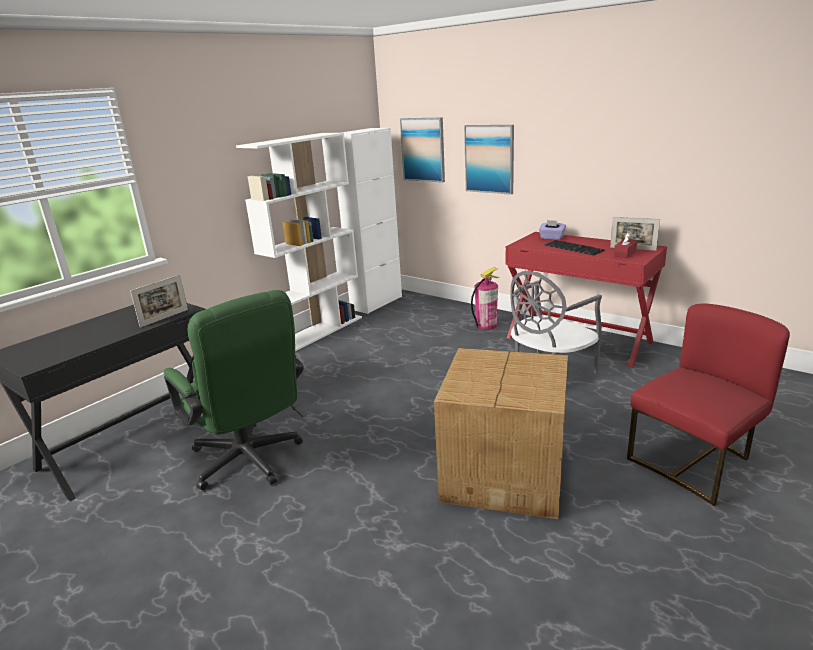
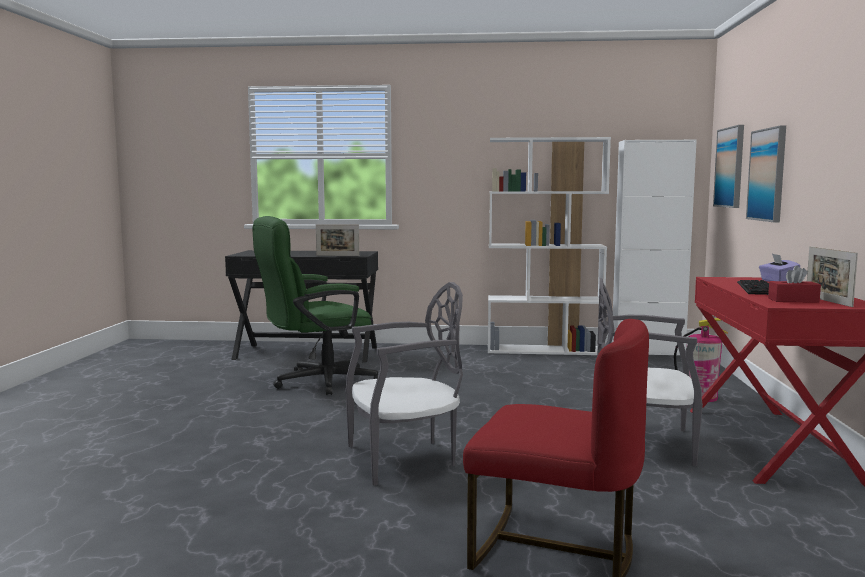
camera: 55 degrees right, 15 degrees down
(250, 462) = (316, 382): green office chair -> green office chair turned 45 degrees clockwise
(506, 472) = (404, 458): cardboard box -> grey chair

